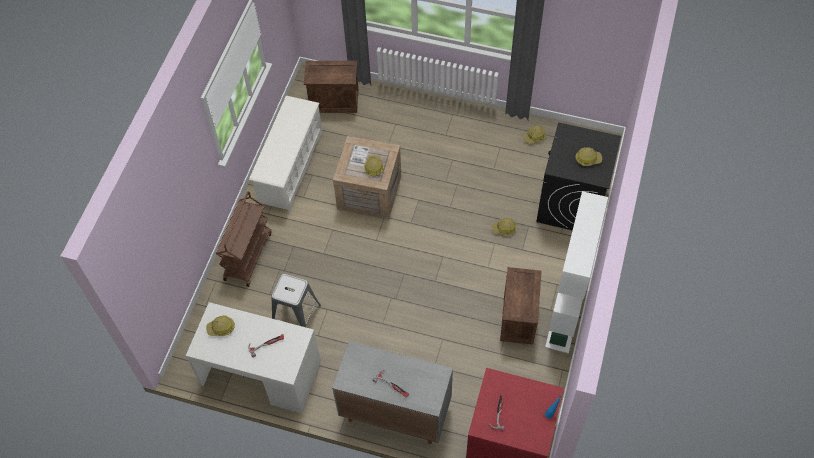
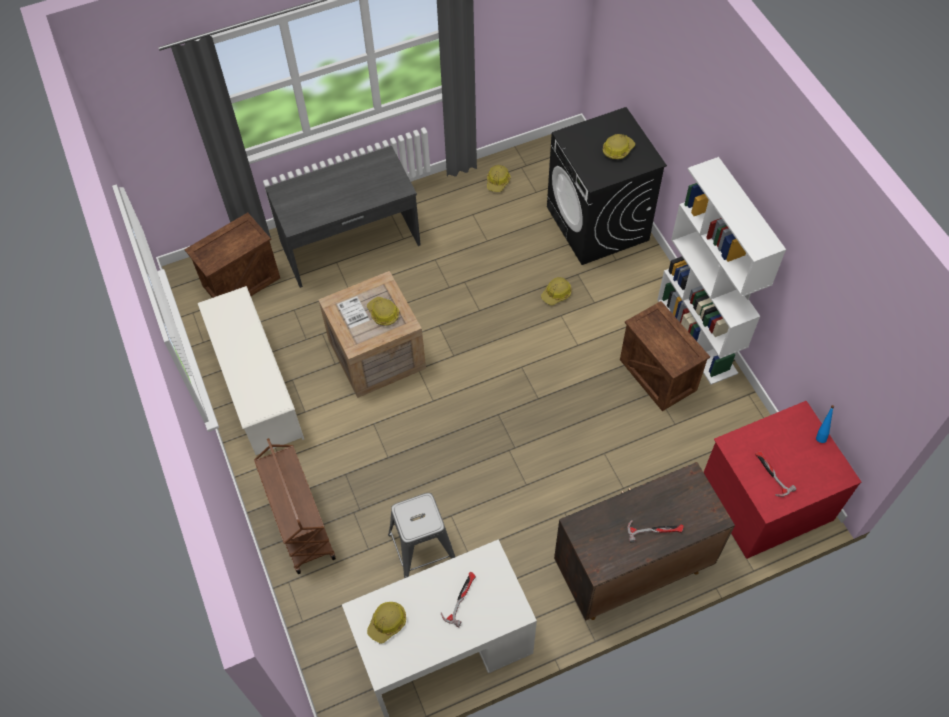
camera: 40 degrees left, 0 degrees up
(394, 412) = (630, 570): grey cabinet -> brown cabinet
(412, 119) = (350, 244): none -> grey desk

